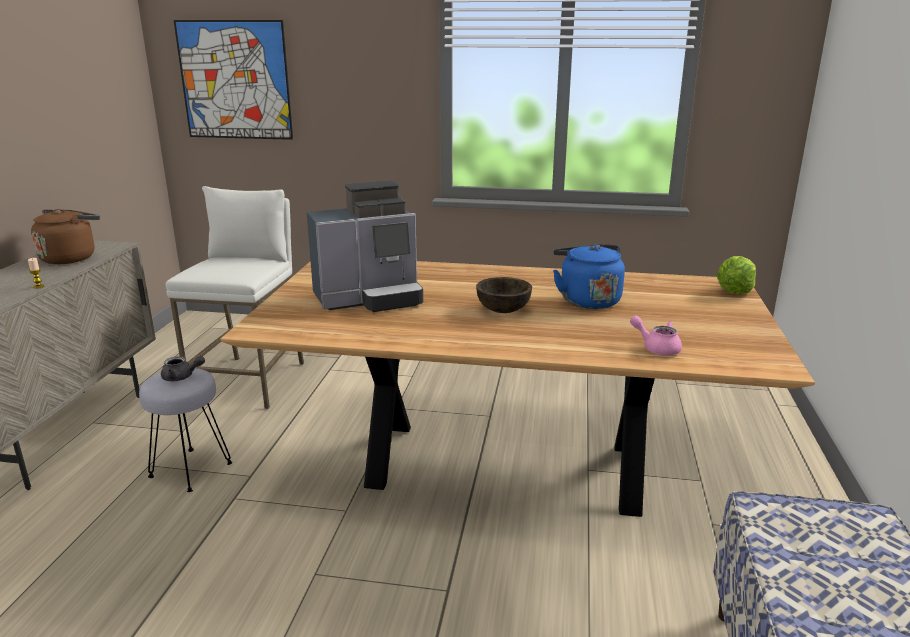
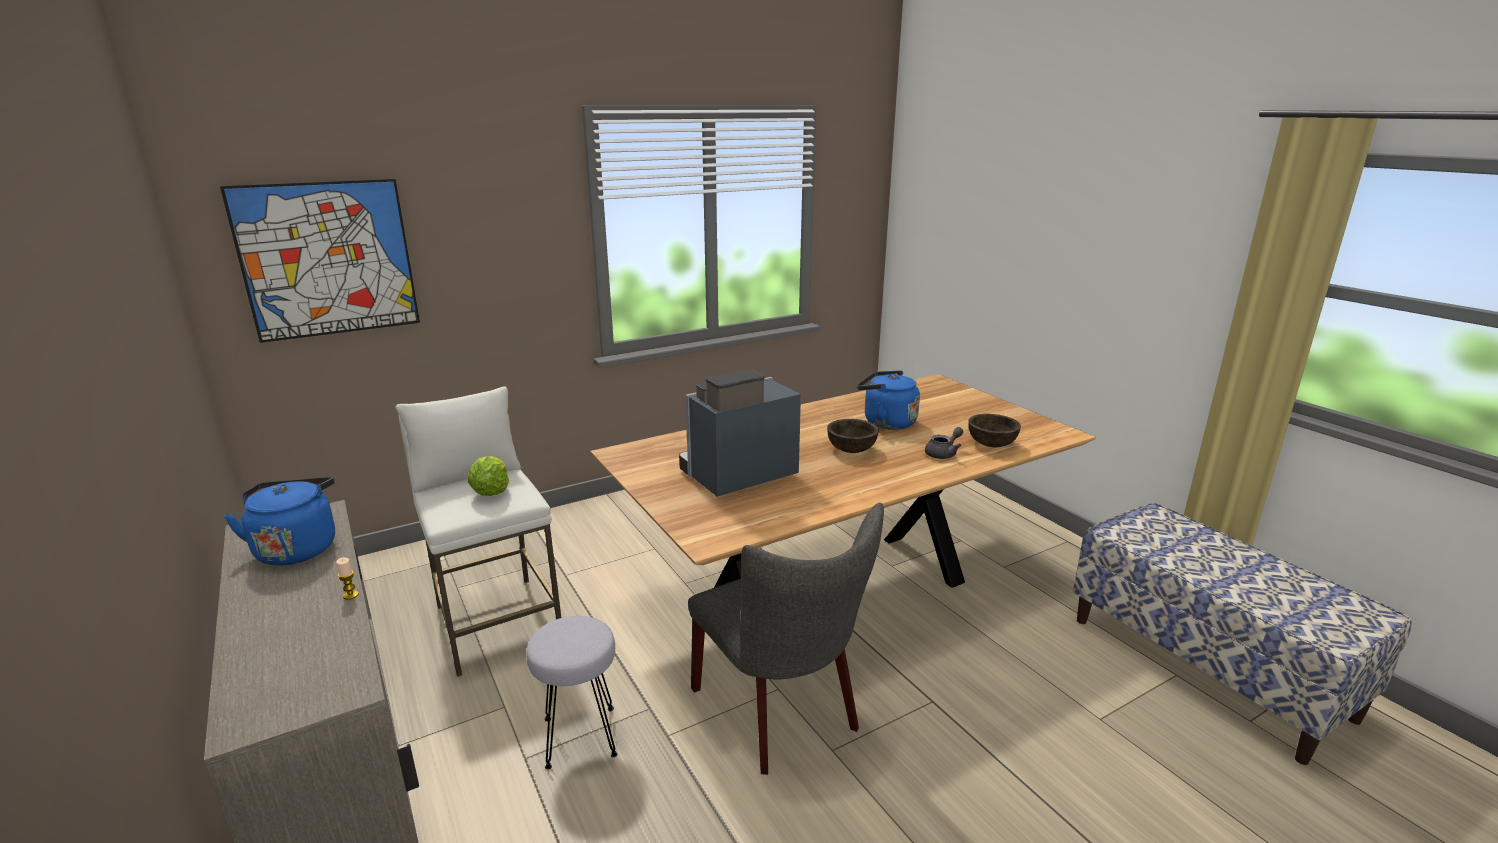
camera: 40 degrees left, 0 degrees up
(71, 258) = (297, 548): brown kettle -> blue kettle
(182, 377) = (570, 632): grey teapot -> grey teapot (943, 454)
(321, 528) = (781, 714): none -> grey chair
(370, 298) = (736, 475): coffee machine -> coffee machine turned 150 degrees counterclockwise
(657, 348) = (991, 444): pink teapot -> brown bowl
(734, 291) = (950, 386): lettuce -> lettuce (491, 491)

